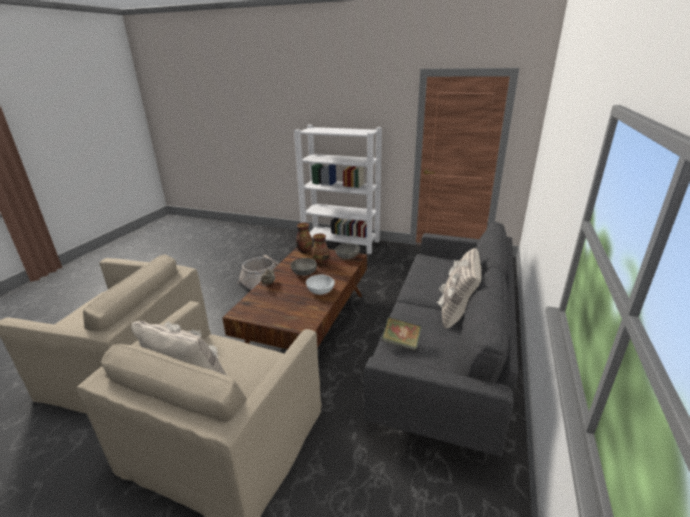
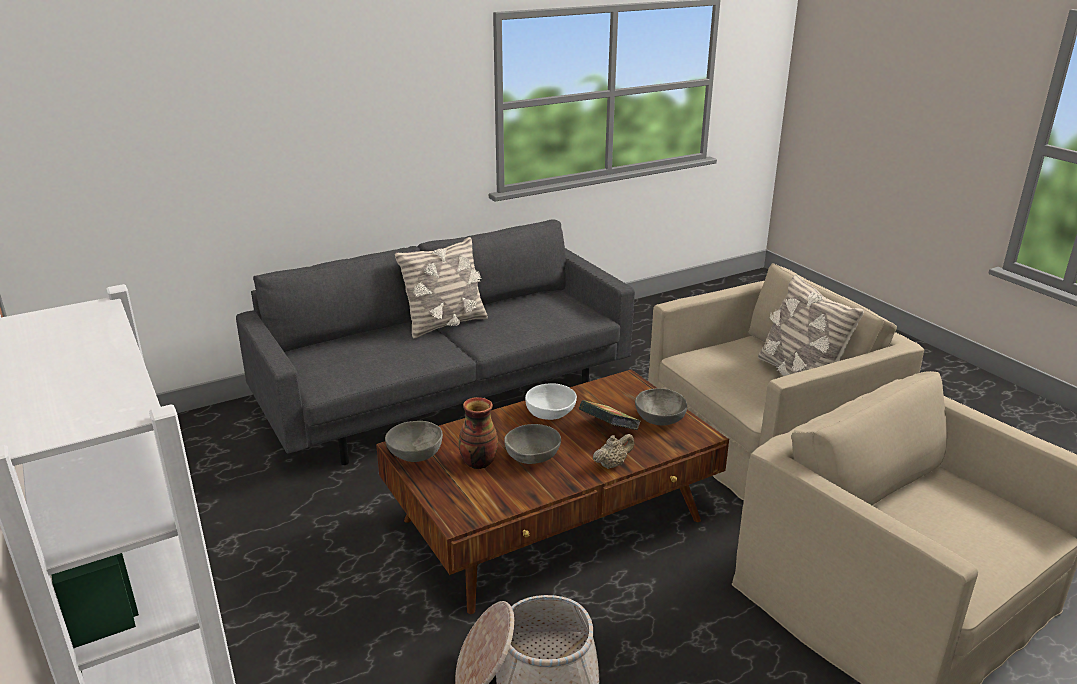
camera: 140 degrees left, 0 degrees up
(266, 311) = (659, 419): none -> grey bowl
(304, 251) = (462, 512): vase -> none
(401, 342) = (551, 325): book -> book (608, 430)

